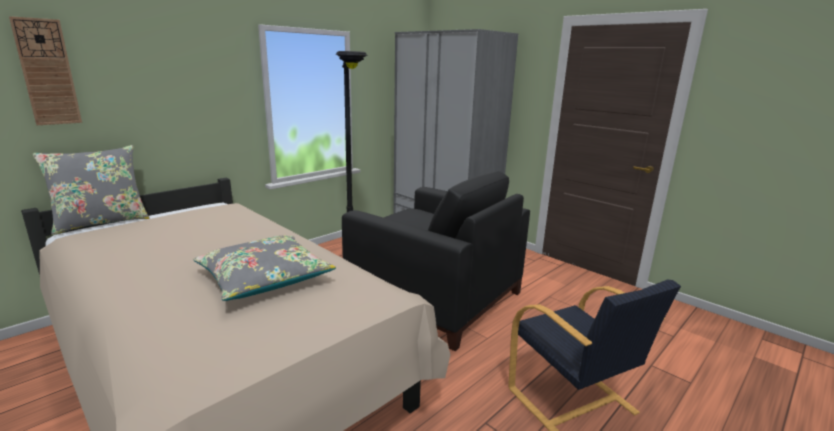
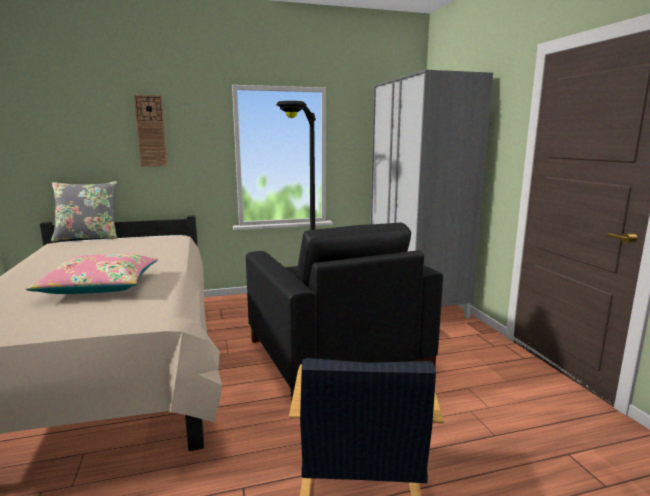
camera: 30 degrees right, 5 degrees down
(47, 72) = (66, 125): wall clock -> wall clock (151, 131)
(265, 278) = (101, 286): grey pillow -> pink pillow

